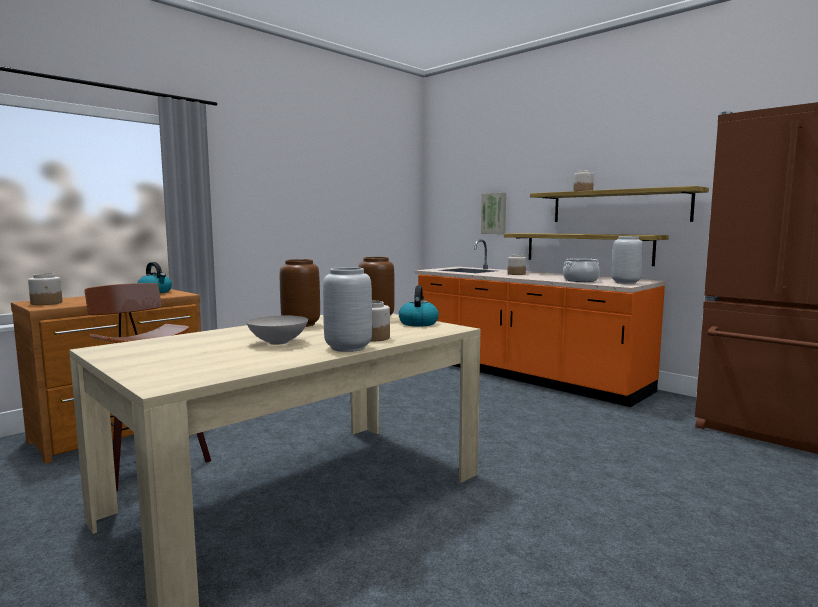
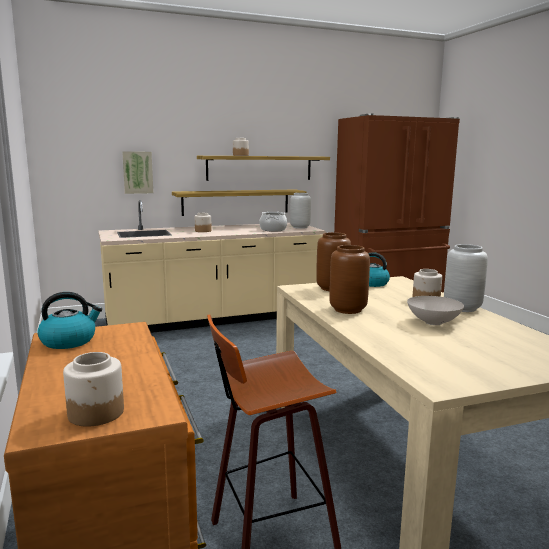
camera: 65 degrees left, 5 degrees up
(524, 375) = (214, 319): orange counter -> beige counter

